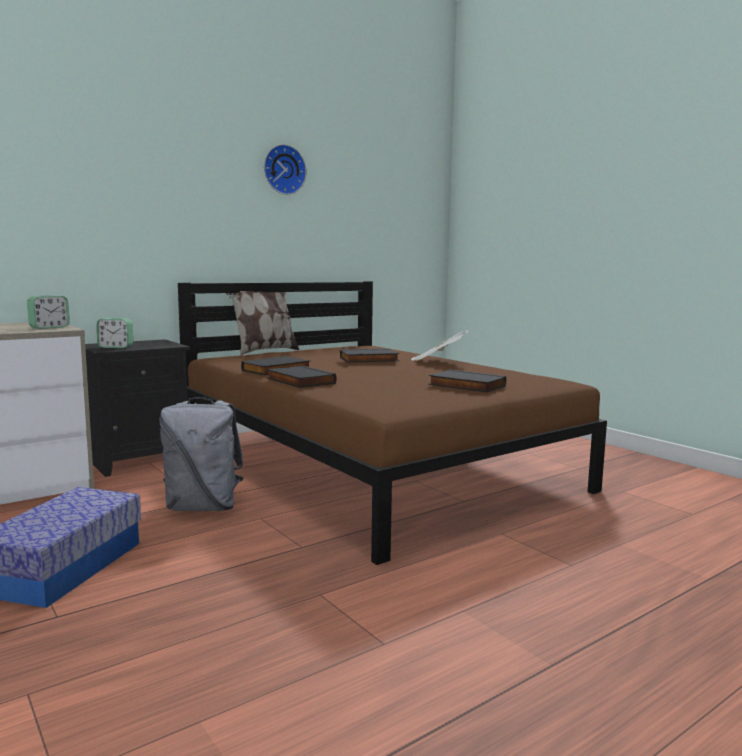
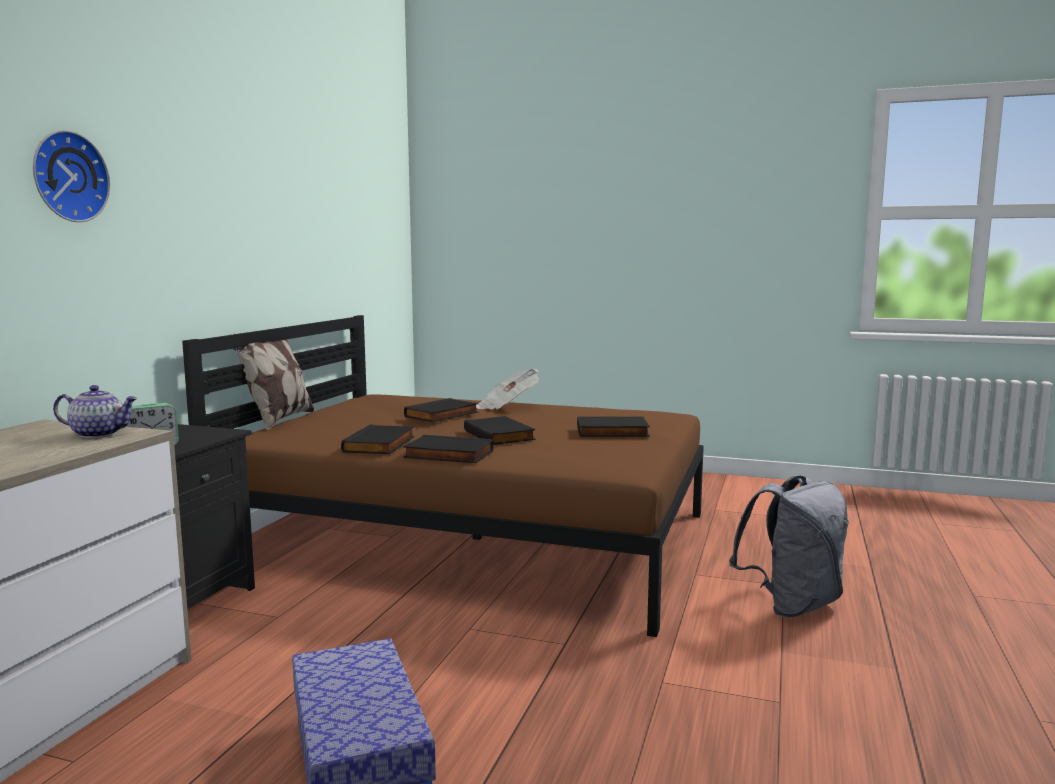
camera: 35 degrees left, 0 degrees up
(49, 327) = (99, 434): alarm clock -> teapot
(204, 507) = (384, 637): grey backpack -> grey backpack (791, 605)
(283, 170) = (273, 178): wall clock -> wall clock (67, 177)
(372, 376) = (500, 435): none -> black book

